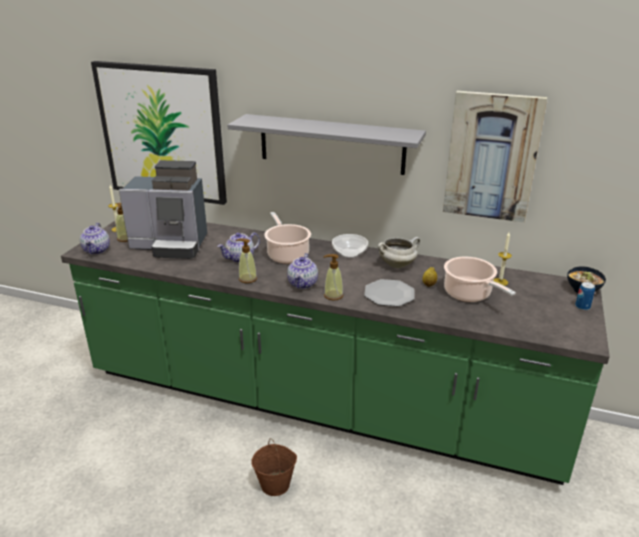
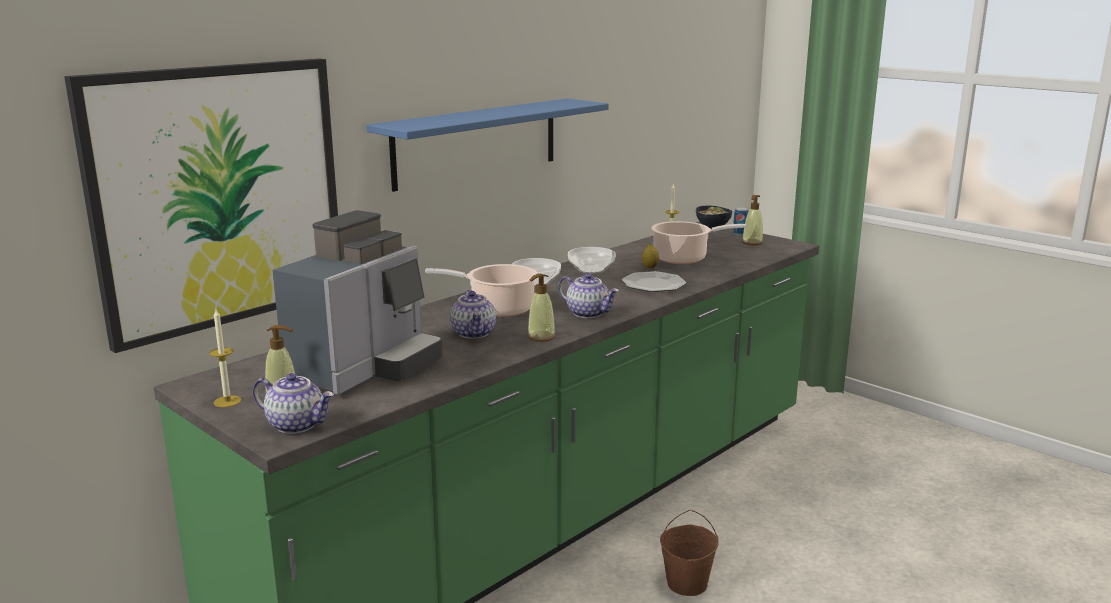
camera: 65 degrees left, 10 degrees down
(331, 144) = (477, 142): grey shelf -> blue shelf
(333, 295) = (632, 305): soap dispenser -> soap dispenser (752, 243)
(397, 264) = (591, 269): white cooking pot -> bowl
(491, 157) = (619, 115): picture -> none

